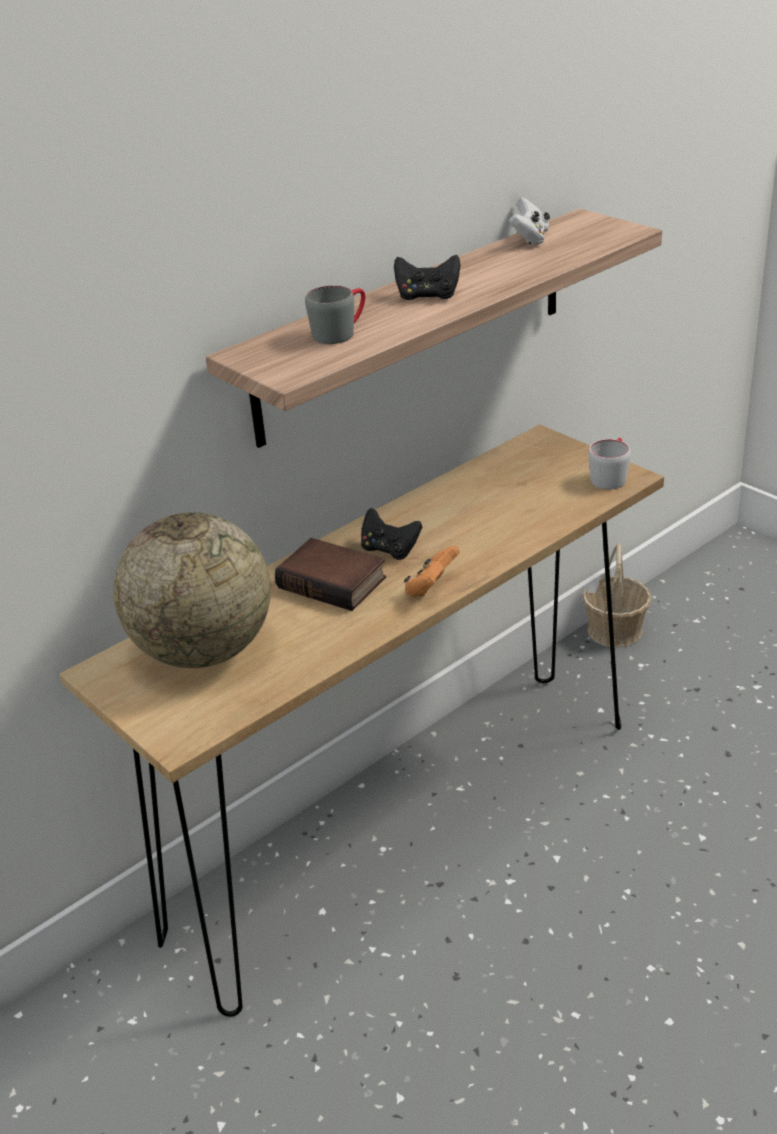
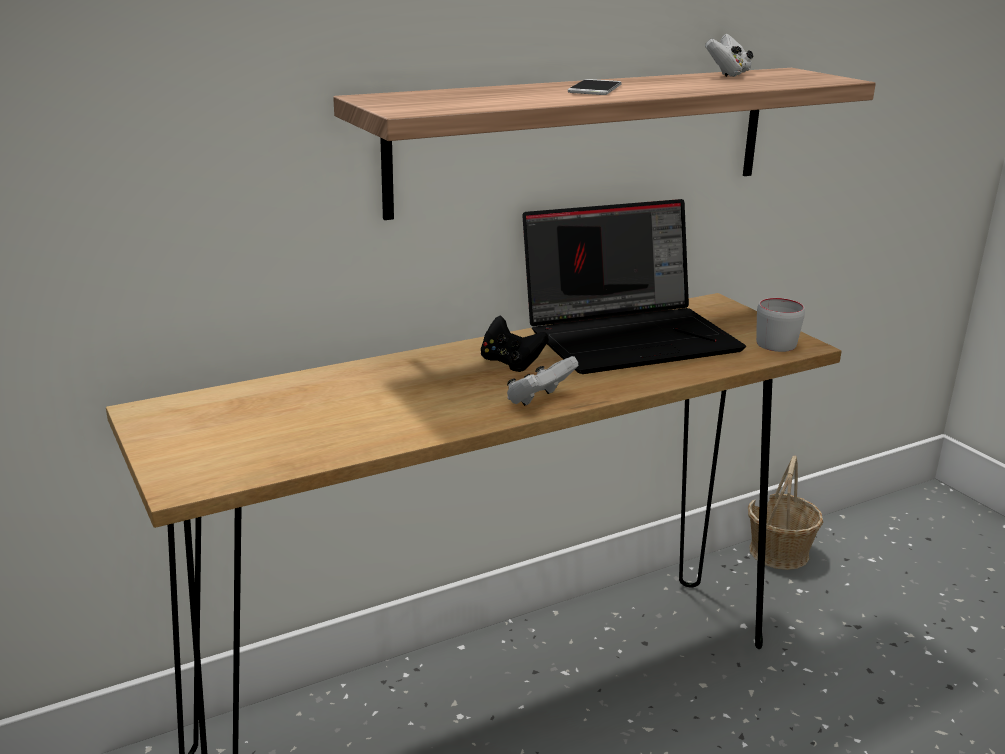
camera: 10 degrees right, 10 degrees down
(204, 651) = (264, 412): globe -> none
(334, 581) = (437, 379): book -> none
(340, 332) = (484, 96): grey mug -> none
(427, 296) = (595, 89): black game controller -> phone
(431, 588) = (539, 400): orange game controller -> white game controller
(481, 496) = (631, 336): none -> laptop

